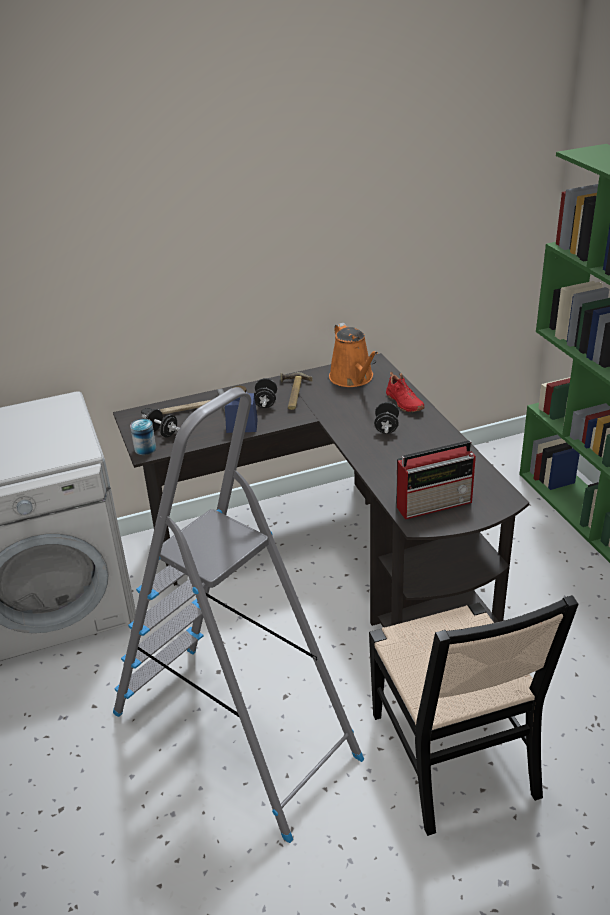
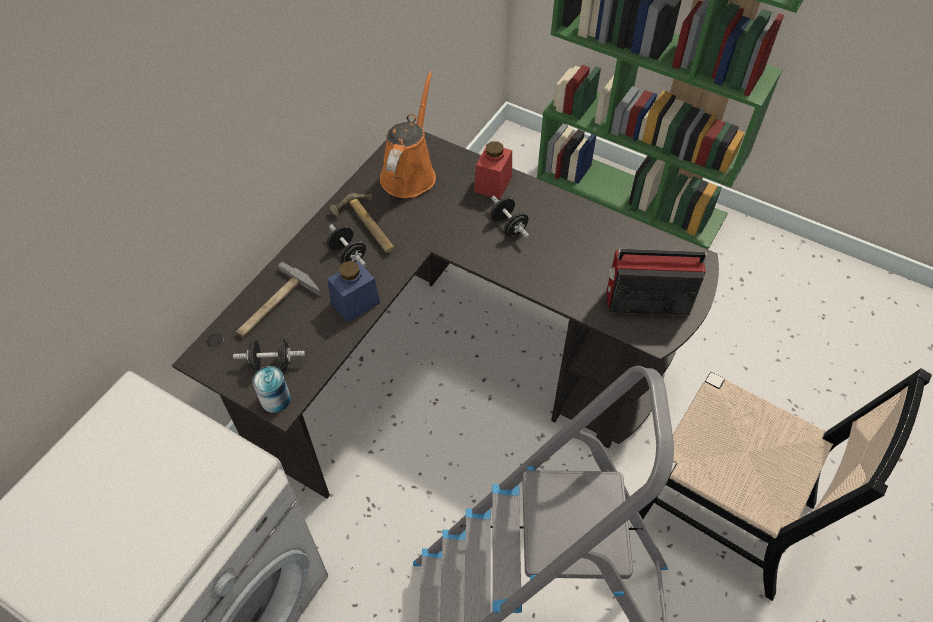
camera: 40 degrees left, 20 degrees up
(353, 378) = (410, 173): orange watering can -> orange watering can turned 105 degrees counterclockwise
(403, 403) = (493, 184): red shoe -> red jar
(435, 503) = (645, 302): radio -> radio turned 120 degrees counterclockwise

